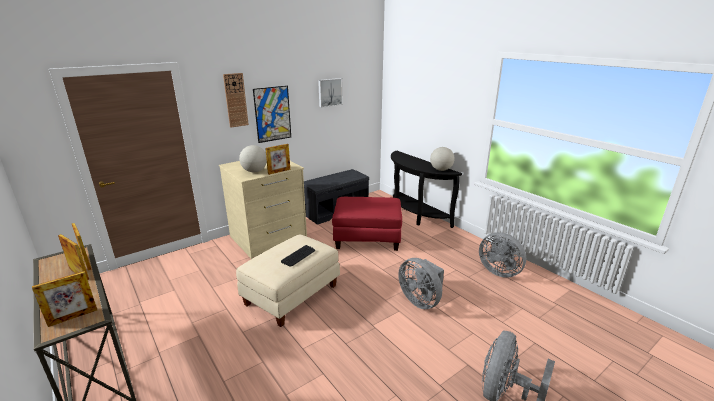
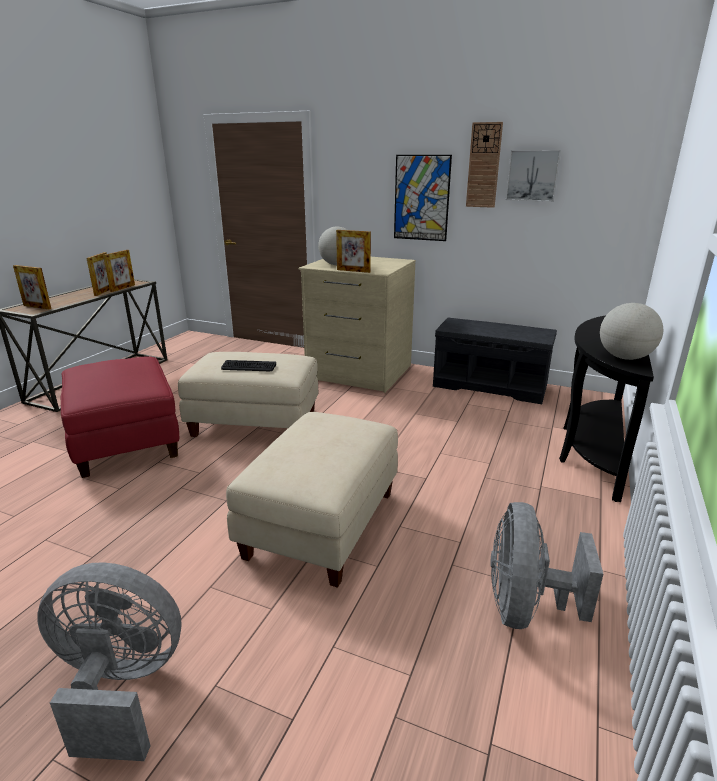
camera: 60 degrees right, 0 degrees up
(235, 100) = (371, 169): wall clock -> wall clock (484, 165)
(366, 239) = (445, 430): red ottoman -> red ottoman (125, 441)
(421, 300) = (323, 524): grey fan -> beige ottoman

